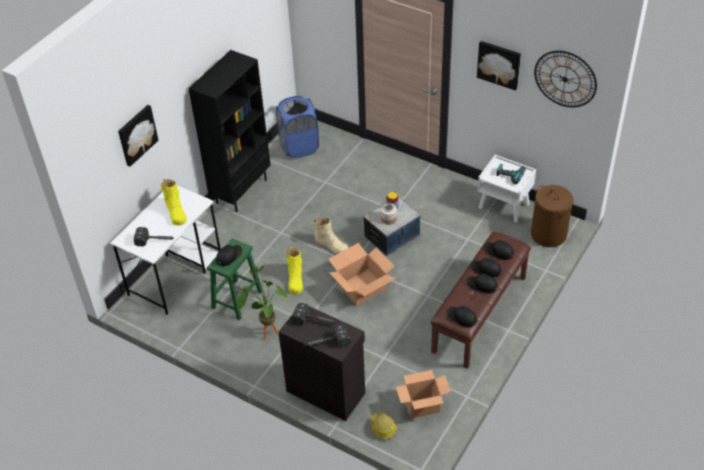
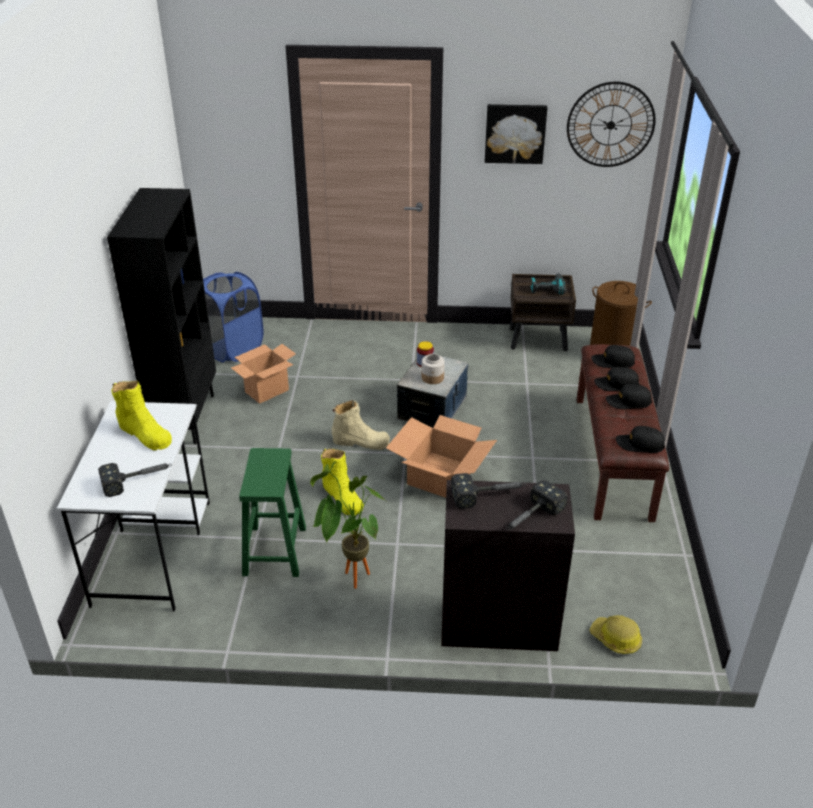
camera: 30 degrees left, 10 degrees down
(136, 135) = (60, 306): picture -> none
(229, 256) = (265, 471): black cap -> none
(422, 407) = (642, 590): cardboard box -> cardboard box (266, 391)
(504, 206) = (538, 339): white nightstand -> brown nightstand

